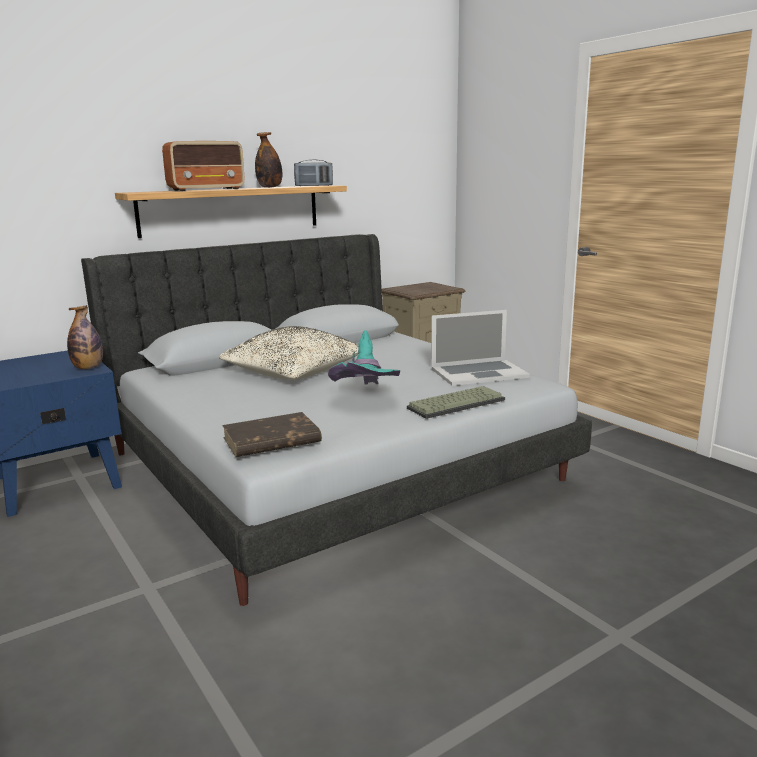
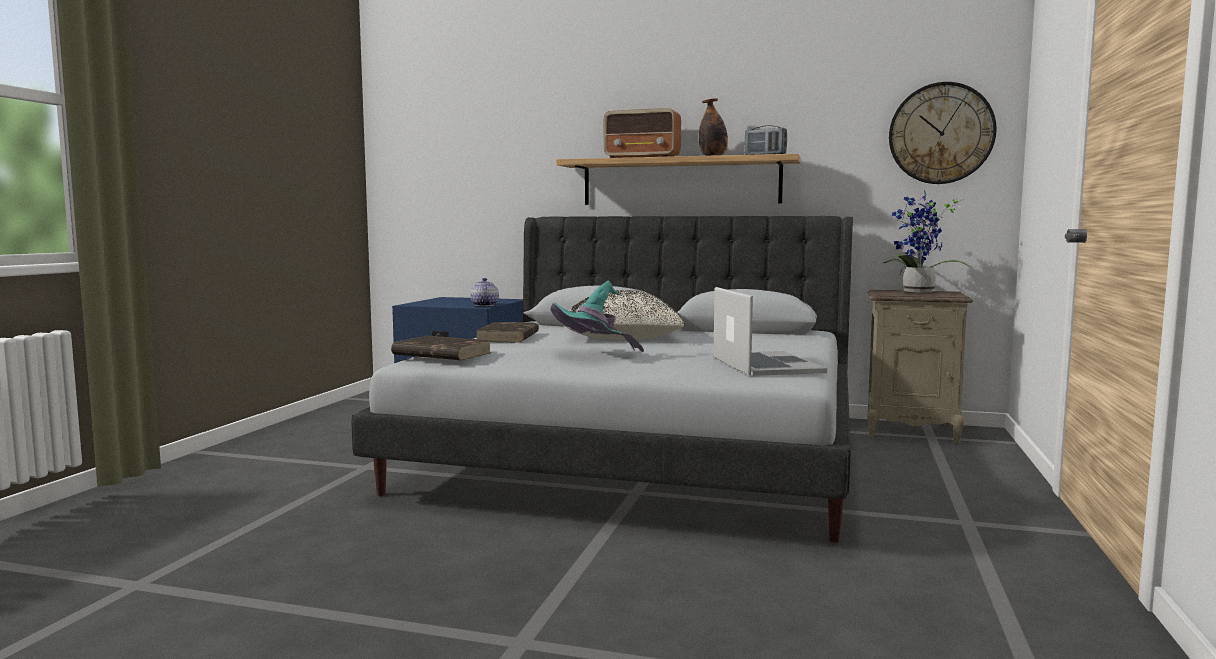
camera: 50 degrees right, 10 degrees down
(88, 368) = (484, 305): bottle -> teapot
(217, 400) = (508, 337): none -> brown book
(414, 166) = (941, 133): none -> wall clock
(420, 287) = (917, 292): none -> potted plant
(456, 403) = (646, 371): keyboard -> none
(479, 373) = (765, 364): laptop -> laptop turned 135 degrees counterclockwise

